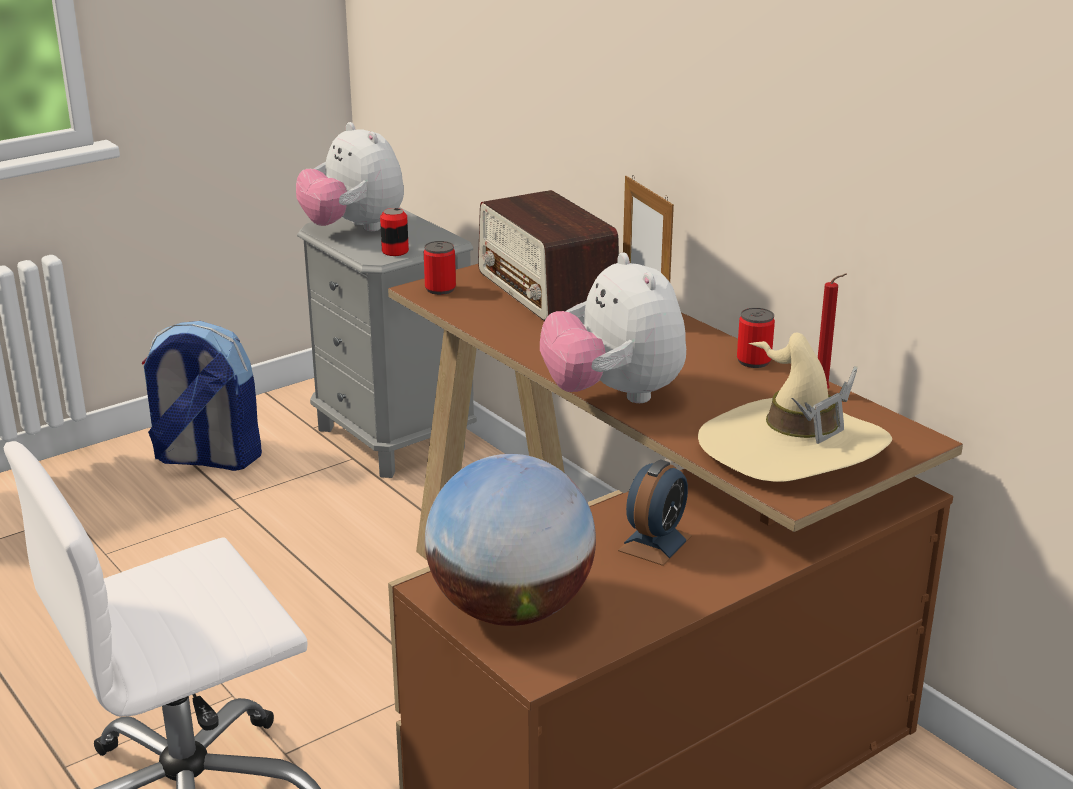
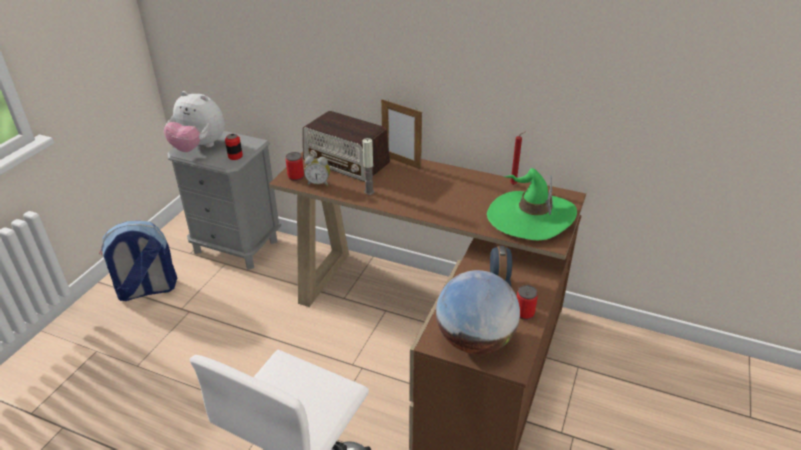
camera: 30 degrees left, 10 degrees up
(466, 306) = (318, 183): none -> alarm clock
(536, 337) = (369, 192): none -> candle
(613, 395) = (434, 214): plush toy -> none
(753, 361) = (472, 176): can -> can (524, 313)
(793, 448) = (530, 217): beige hat -> green hat

